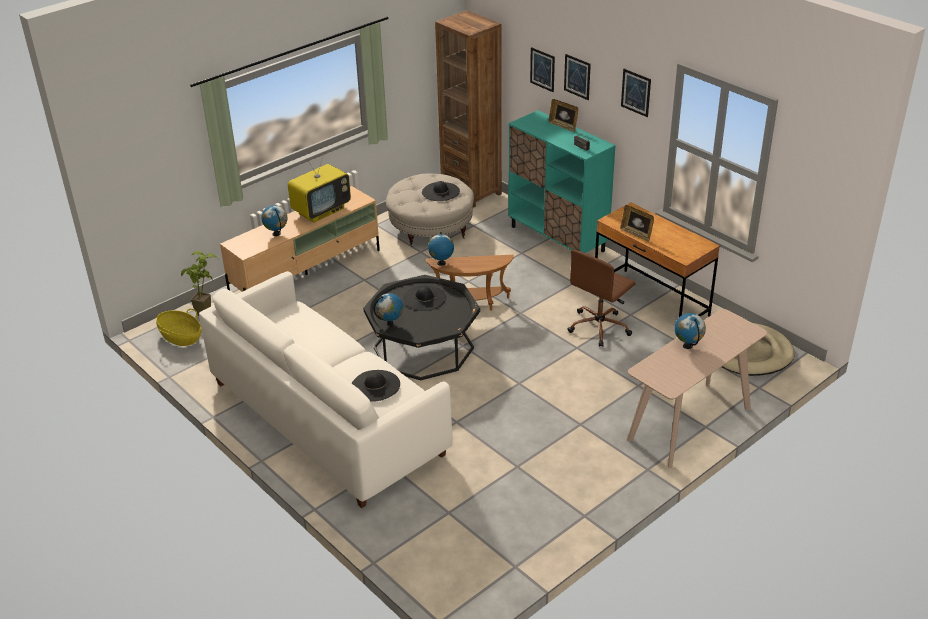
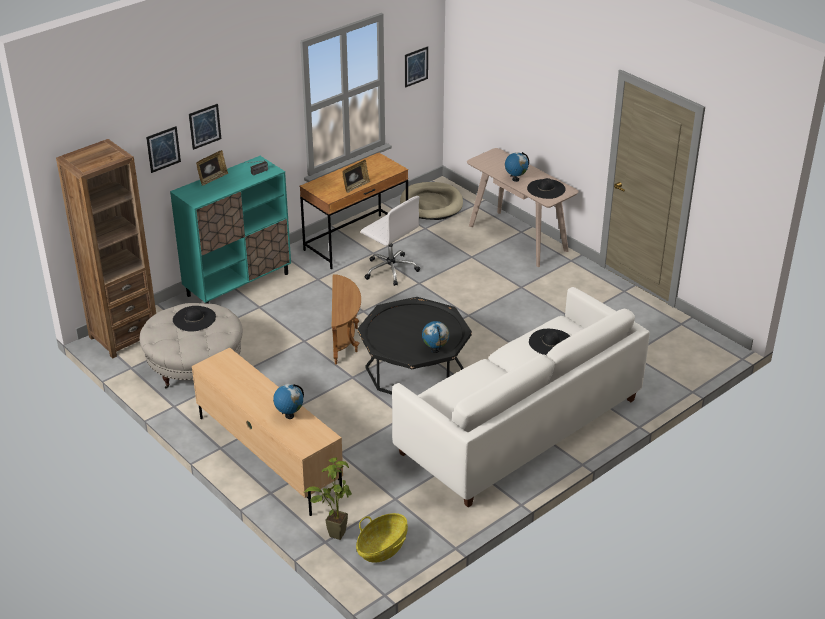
camera: 90 degrees left, 0 degrees up
(321, 211) = (245, 385): television -> none
(424, 298) = (394, 330): black hat -> black hat (546, 189)
(441, 263) = (342, 316): globe -> none
(600, 327) = (390, 269): brown office chair -> white office chair
(636, 92) = (267, 95): picture -> picture (416, 66)

